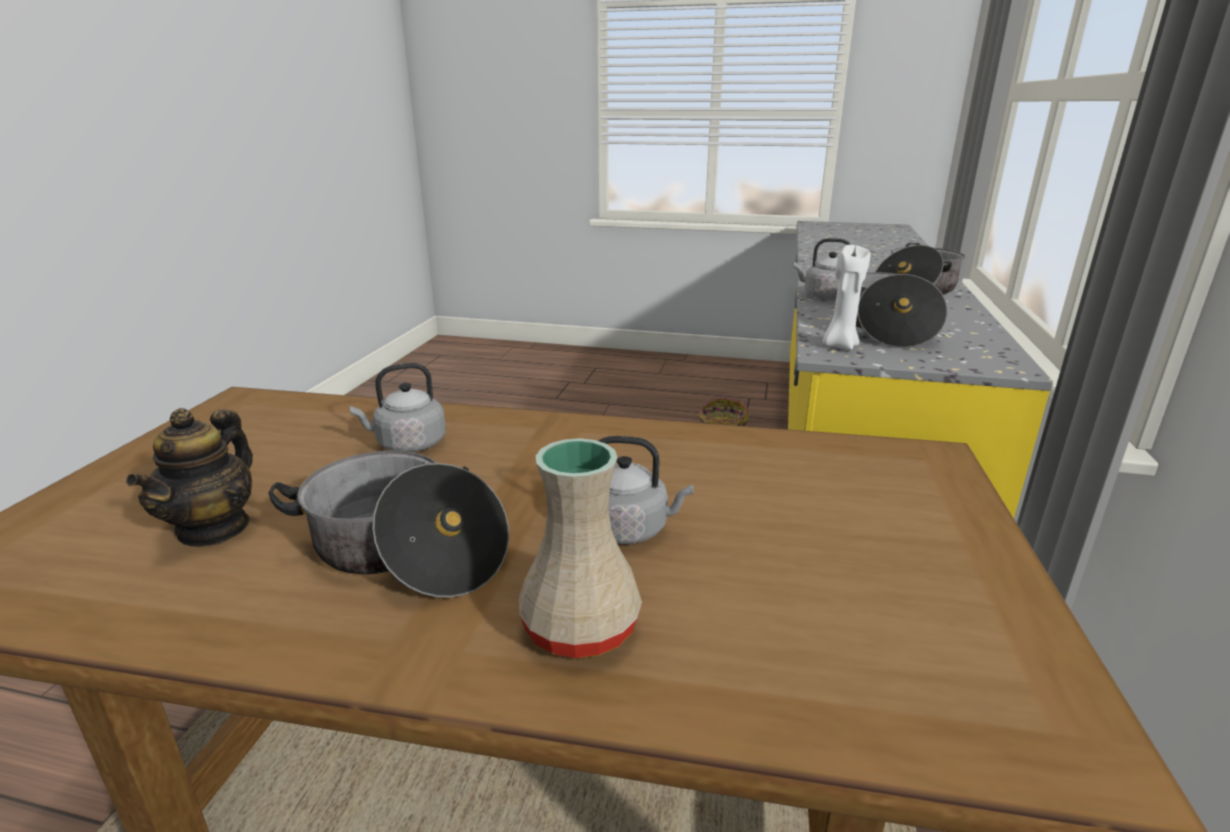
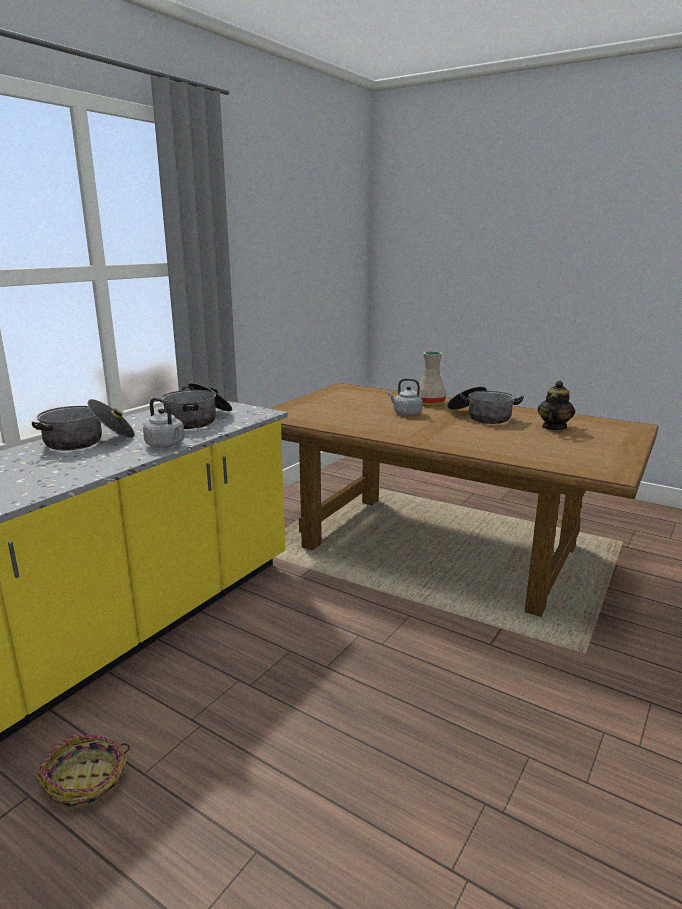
camera: 160 degrees left, 5 degrees down
(408, 444) = (492, 442): grey kettle -> none
(839, 345) = (249, 414): white candle -> none

